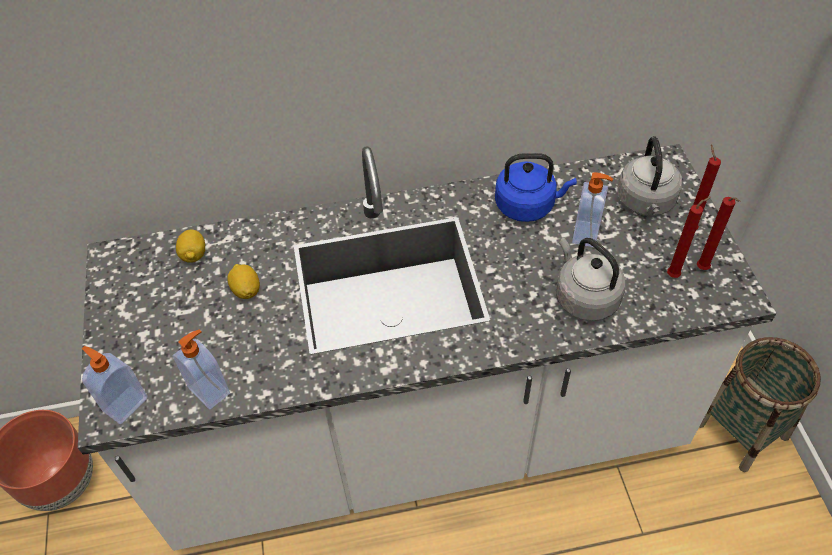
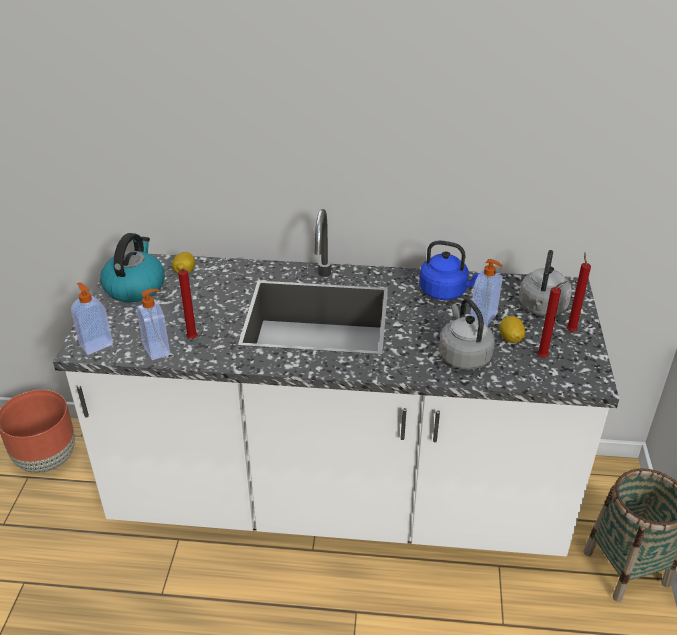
camera: 15 degrees right, 15 degrees down
(138, 296) = (135, 287): none -> kettle
(246, 290) = (211, 299): lemon -> lemon (510, 338)
(703, 270) = (569, 359): red candle -> red candle (192, 340)

